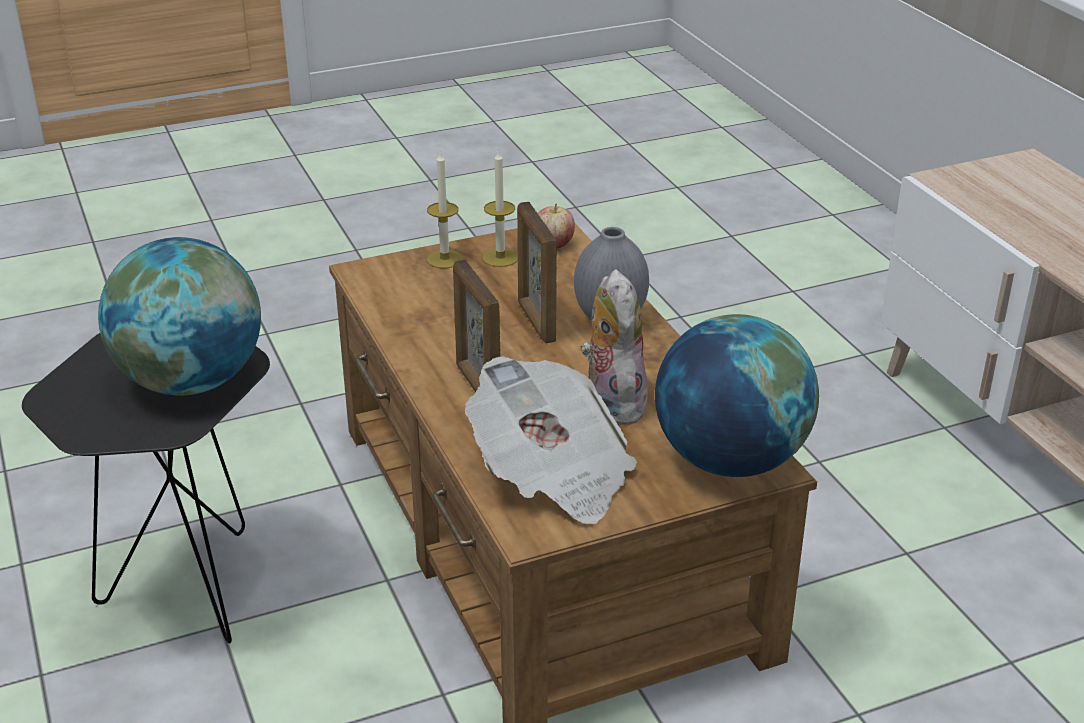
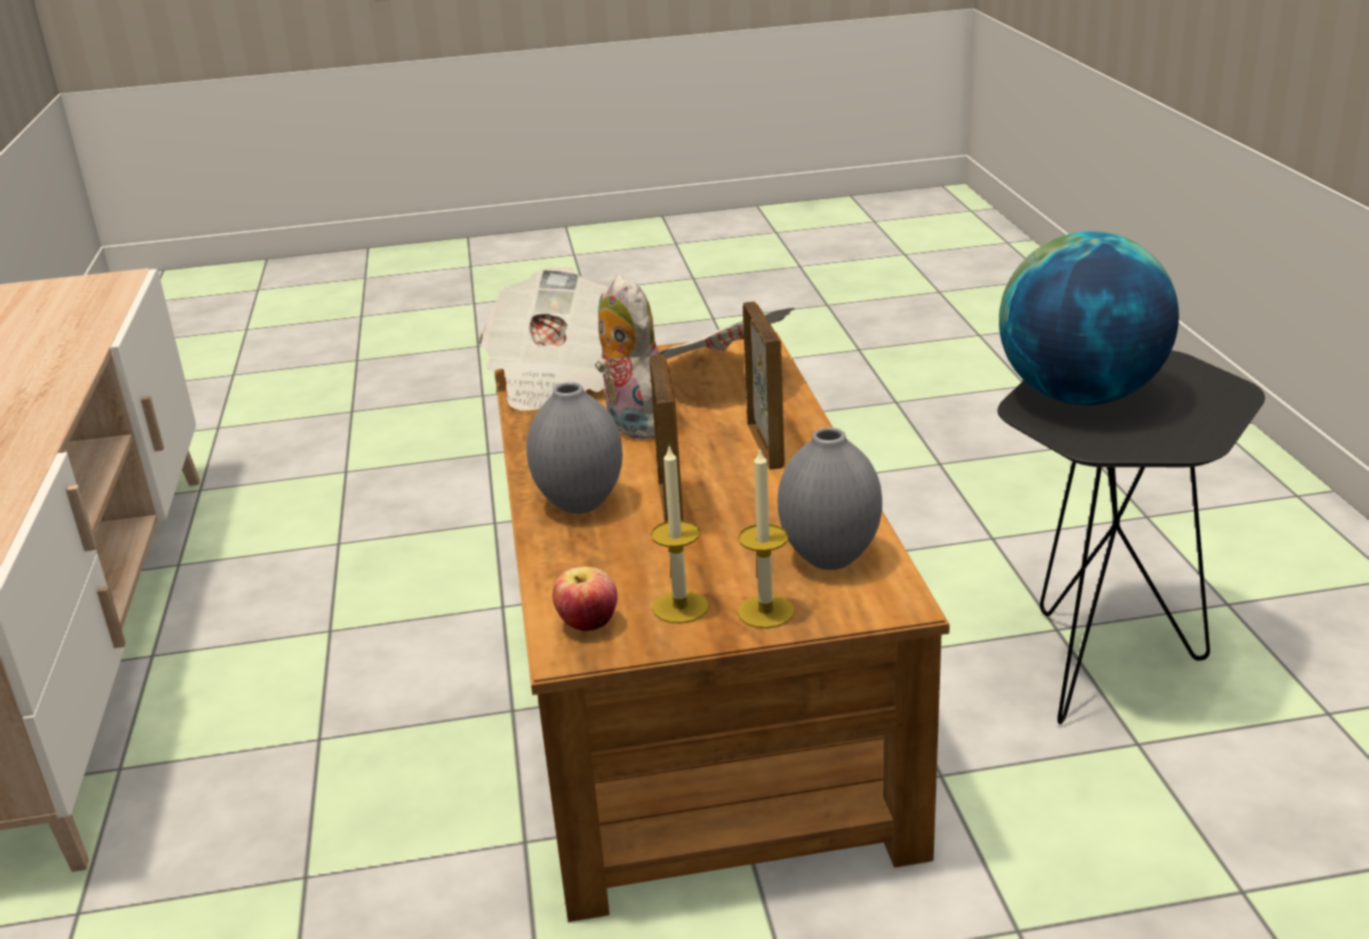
camera: 165 degrees left, 5 degrees down
(408, 294) = (829, 559): none -> grey vase
(611, 402) = (632, 424): plush toy -> plush toy turned 150 degrees clockwise
(730, 460) = (555, 377): globe -> newspaper

